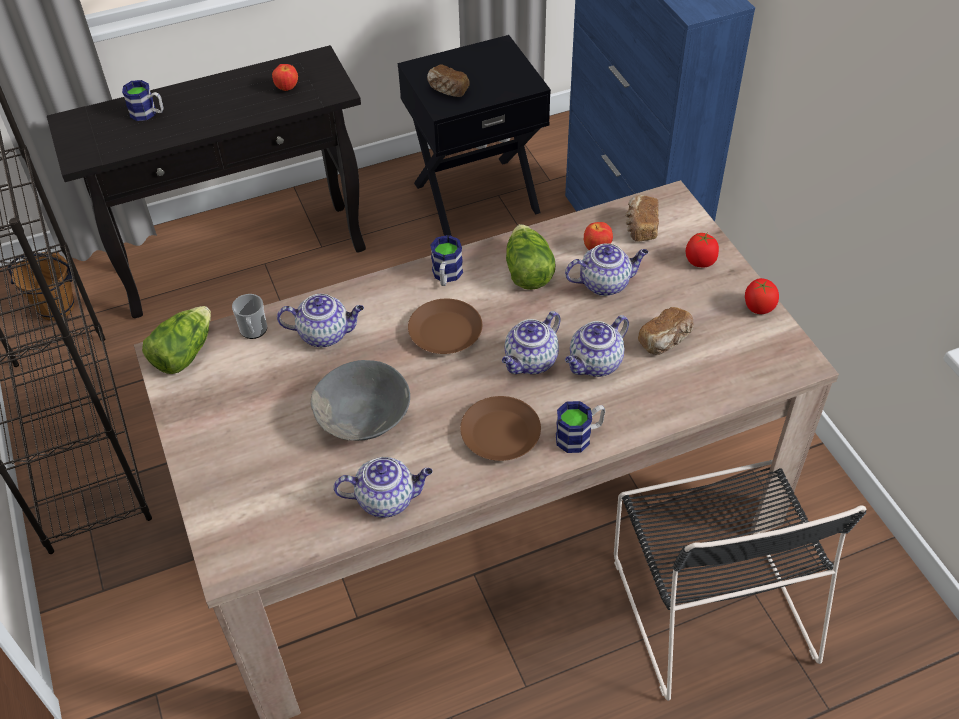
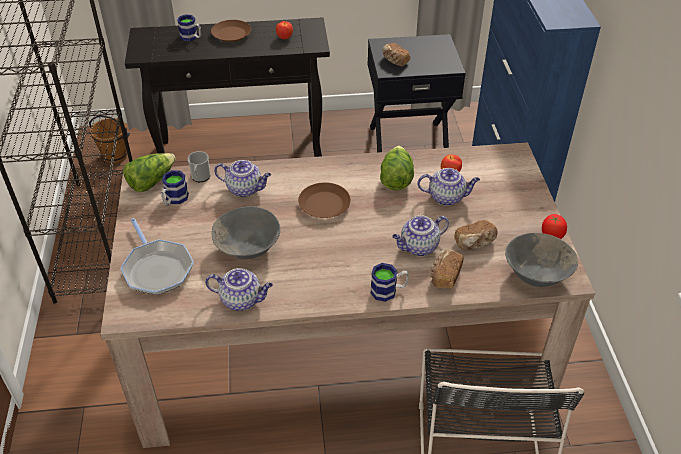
camera: 15 degrees right, 5 degrees down
(247, 483) = (157, 269): none -> frying pan
(446, 276) = (339, 170): mug -> mug (174, 200)
(501, 433) = (335, 276): brown plate -> brown plate (232, 34)
(531, 362) = (374, 236): teapot -> none
(640, 227) = (486, 166): bread -> bread (444, 276)
(700, 261) = (521, 197): tomato -> none
(759, 365) = (537, 274): none -> grey bowl

